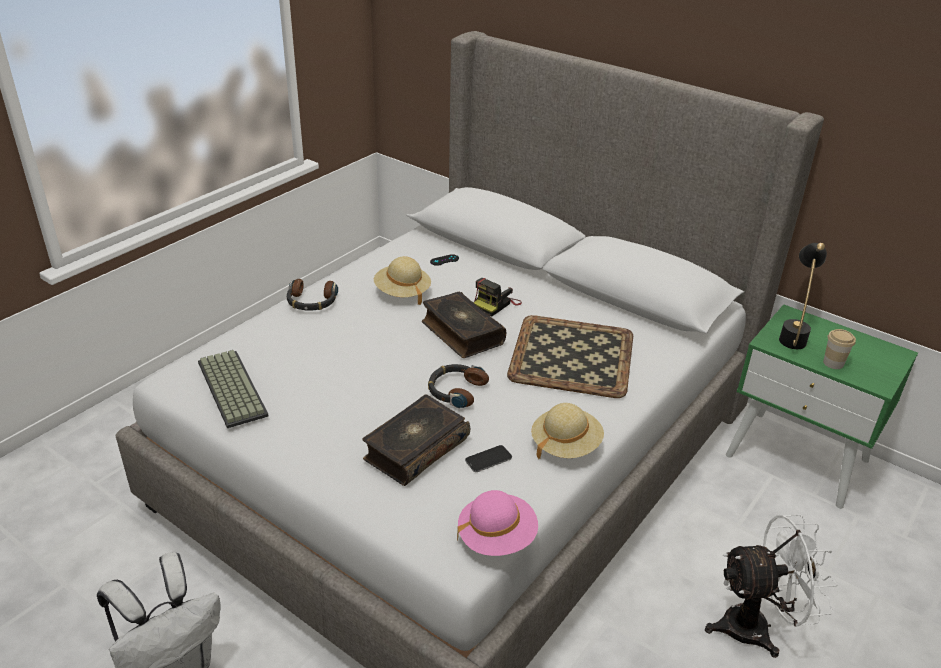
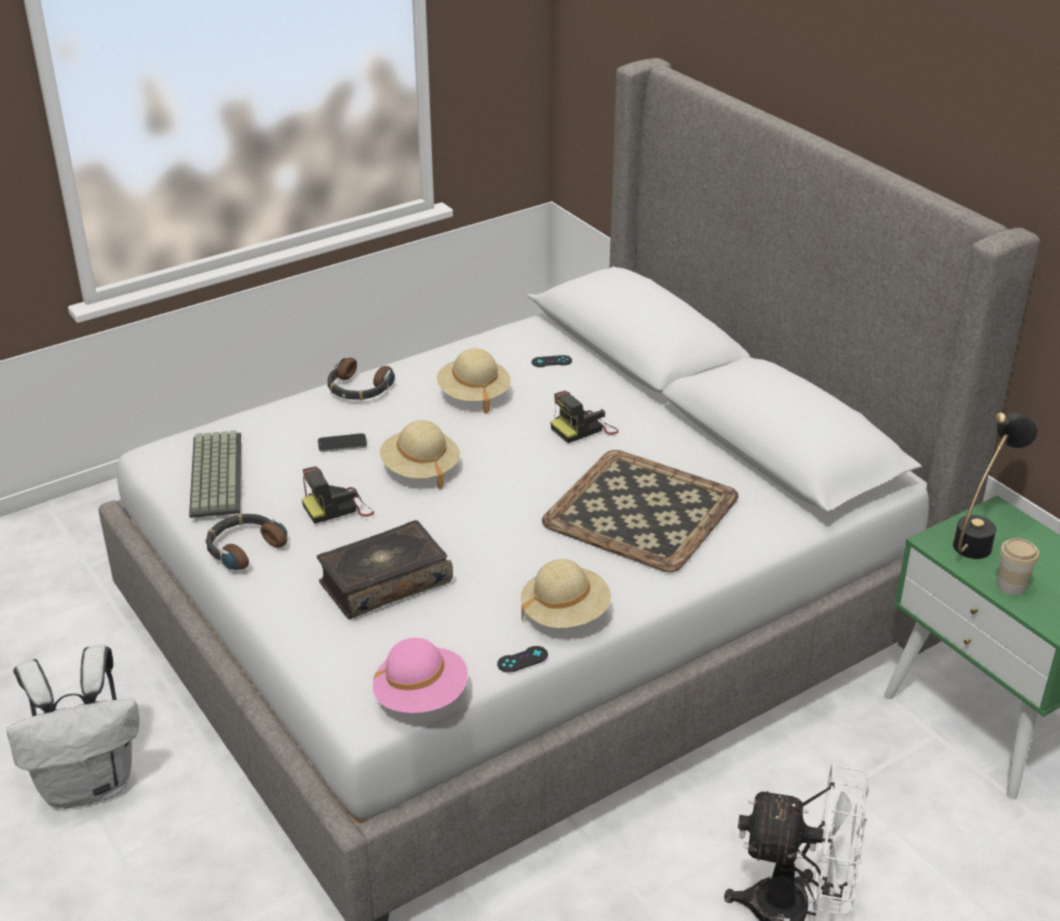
camera: 20 degrees right, 0 degrees up
(346, 396) = (338, 508): none -> camera
(393, 355) = (420, 469): none -> beige hat
(455, 390) = (470, 524): headphones -> headphones (244, 547)
(461, 333) = (517, 457): book -> none
(488, 459) = (462, 611): phone -> phone (342, 444)
(555, 488) = (522, 659): none -> black game controller

